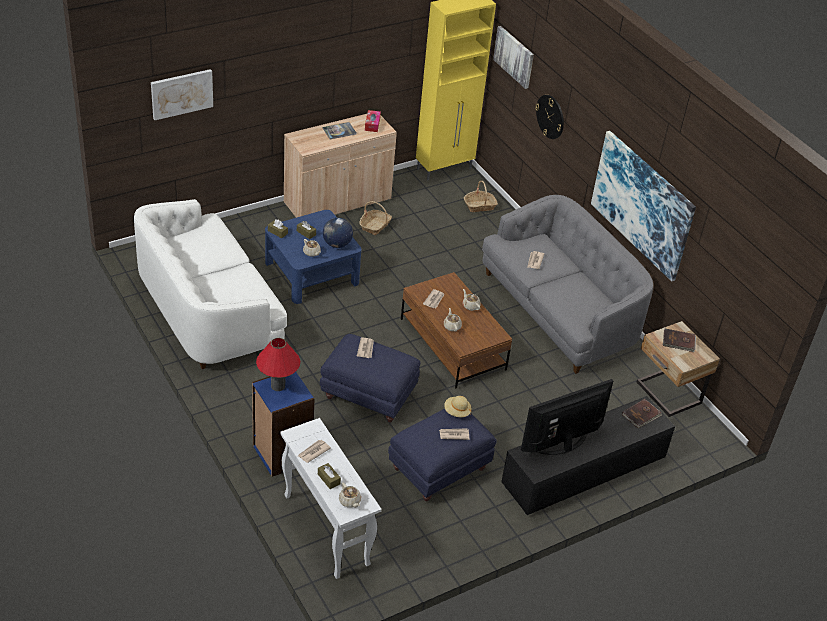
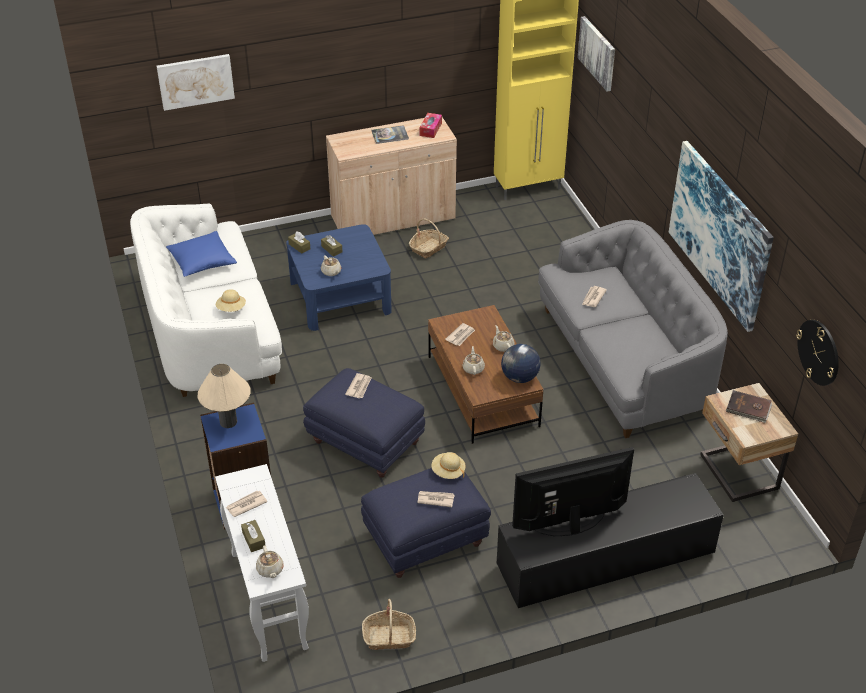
camera: 15 degrees right, 0 degrees up
(199, 251) = (202, 262): none -> blue pillow
(238, 290) = (231, 308): none -> beige hat
(278, 386) = (228, 422): red table lamp -> beige table lamp
(337, 244) = (363, 264): globe -> globe (519, 377)
(480, 206) = (559, 232): basket -> basket (389, 637)
(550, 116) = (631, 125): wall clock -> wall clock (818, 352)
(641, 415) = (682, 496): brown book -> none

